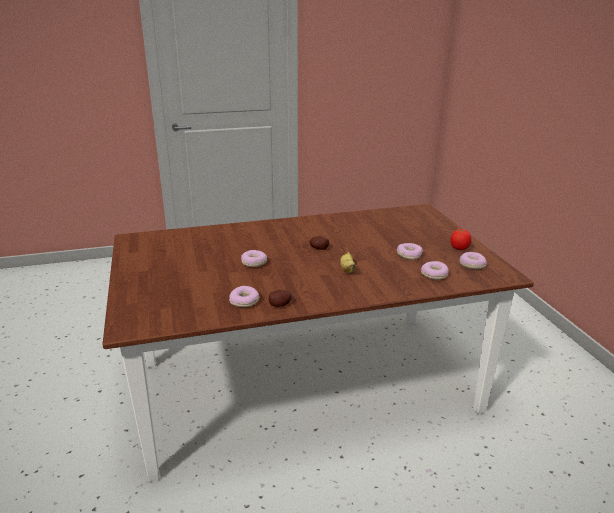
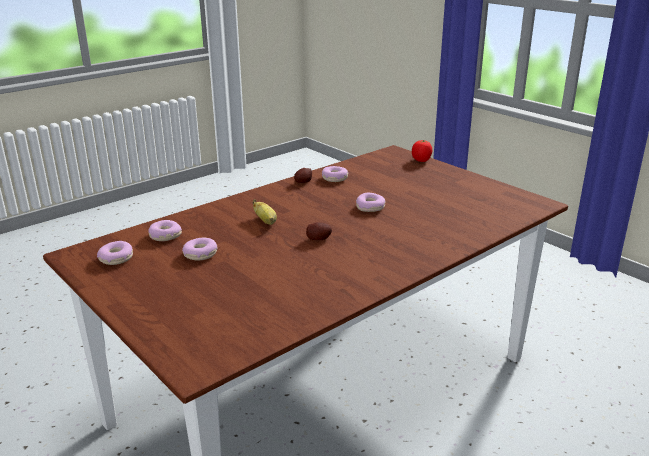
camera: 155 degrees right, 0 degrees up
(459, 248) = (129, 281): tomato -> tomato (421, 160)

